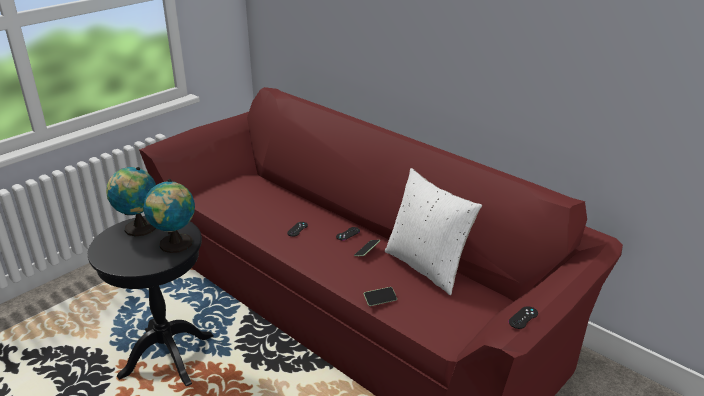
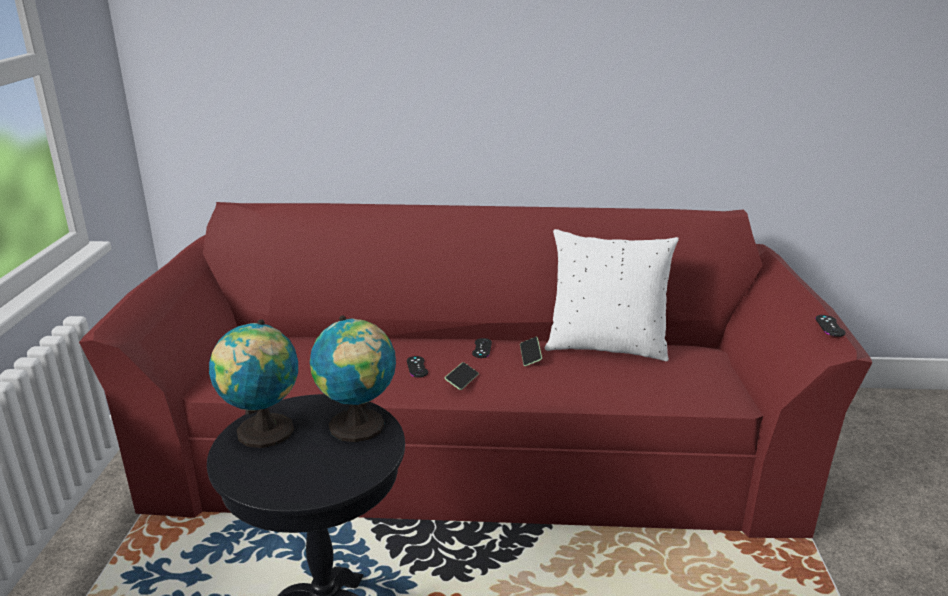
camera: 40 degrees left, 5 degrees down
(380, 300) = (617, 395): phone -> phone (461, 381)

